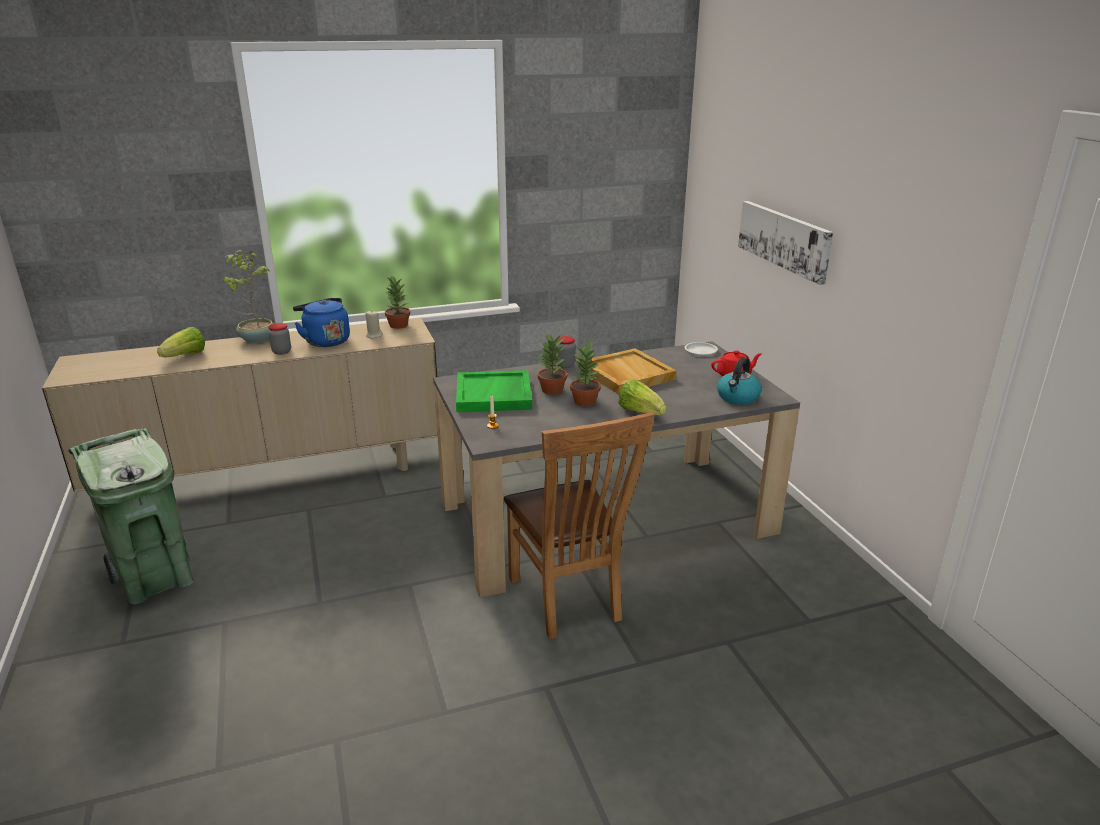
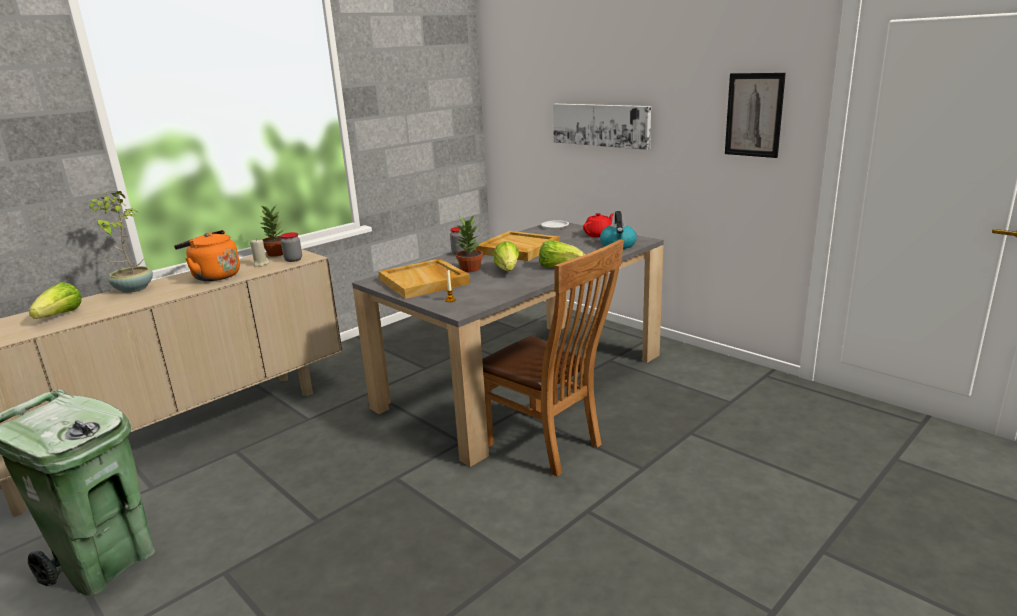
camera: 25 degrees left, 5 degrees down
(281, 352) = (174, 292): jar -> jar (293, 259)
(325, 341) = (213, 276): blue kettle -> orange kettle
(494, 395) = (425, 282): green tray -> beige tray
(585, 401) = (507, 270): potted plant -> lettuce
(932, 277) = (754, 115): none -> picture

